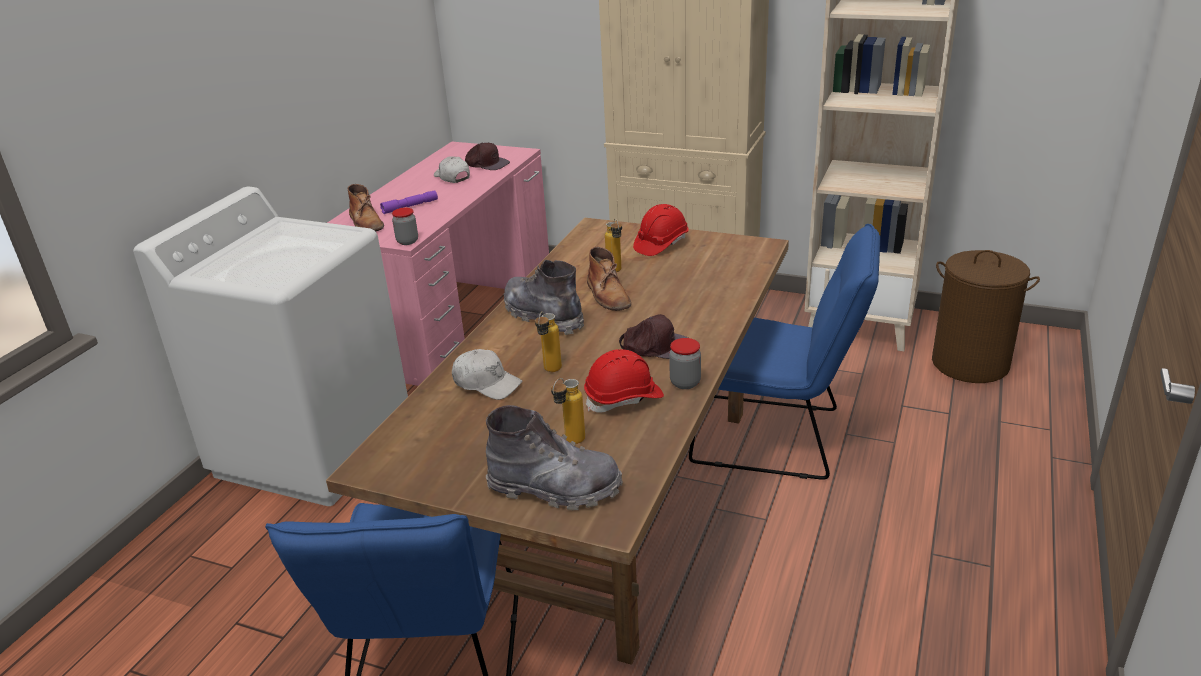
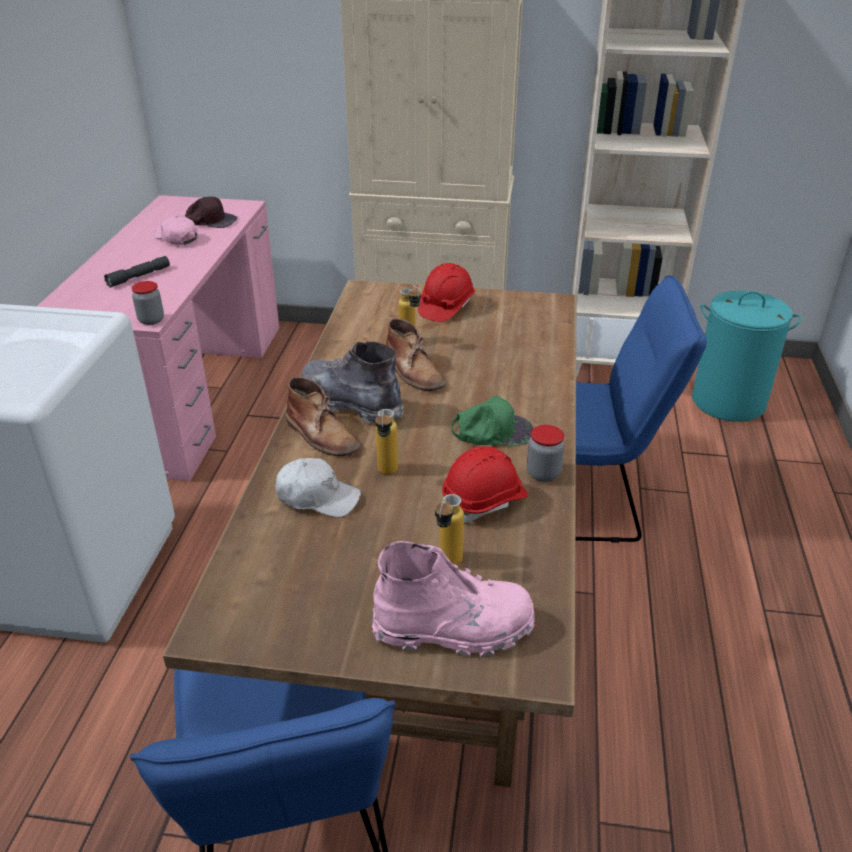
camera: 15 degrees left, 5 degrees up
(366, 222) = (91, 298): brown boot -> brown boot (321, 435)
(410, 207) = (139, 276): purple flashlight -> grey flashlight
(452, 177) = (176, 238): white cap -> pink cap
(555, 488) = (454, 629): grey boot -> pink boot
(656, 346) = (492, 431): brown cap -> green cap
(970, 364) = (729, 402): brown laundry basket -> turquoise laundry basket

